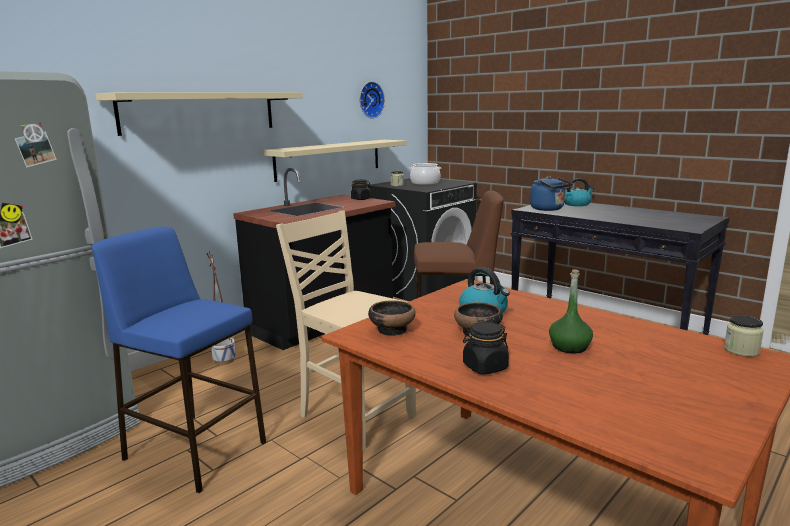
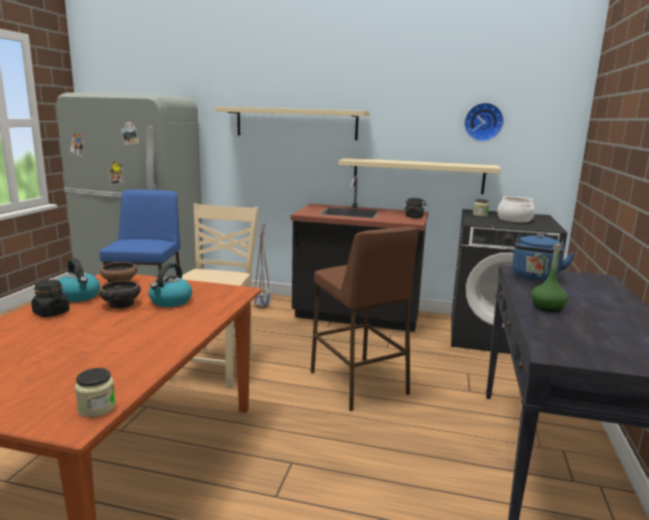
camera: 60 degrees right, 0 degrees up
(569, 347) = (94, 334): green bottle -> green bottle (547, 307)
(577, 204) = (601, 287): kettle -> kettle (79, 296)

